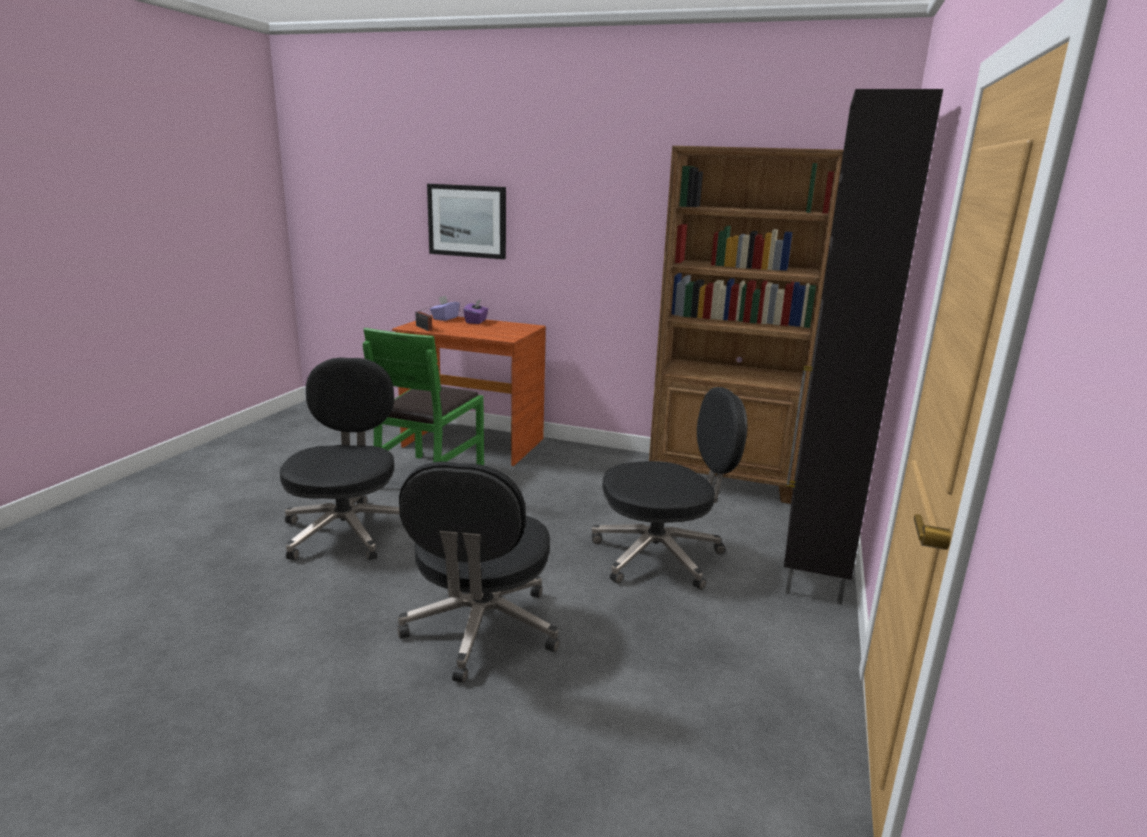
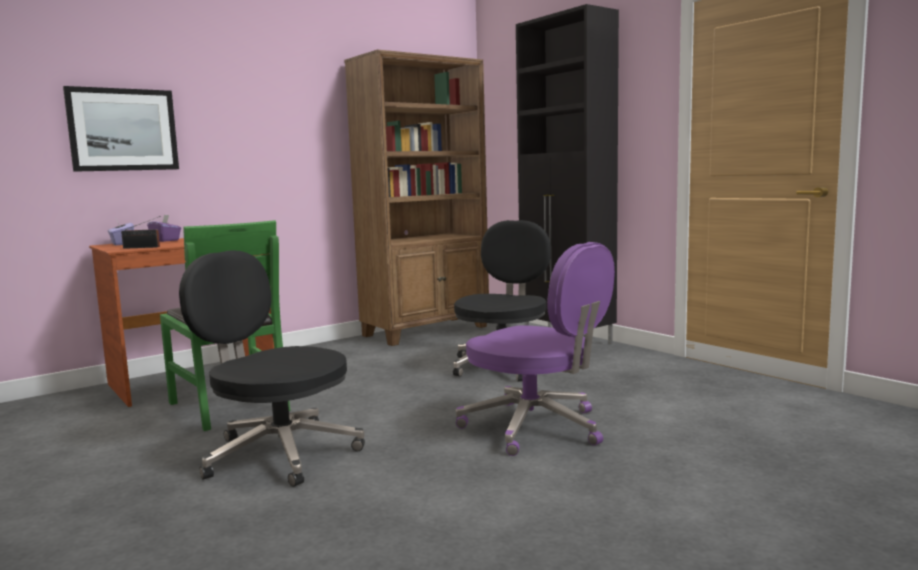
camera: 55 degrees left, 10 degrees down
(481, 630) = (536, 427): black office chair -> purple office chair

